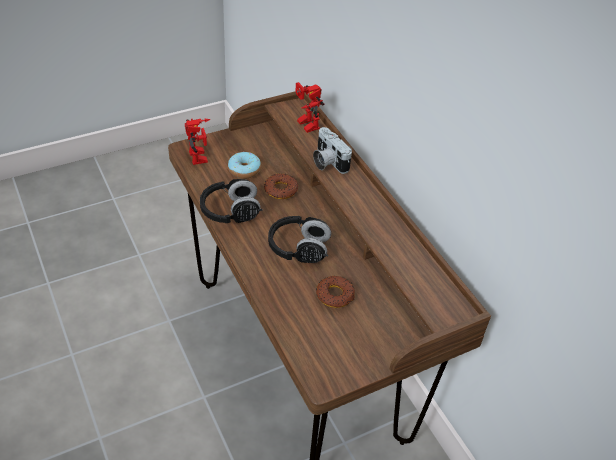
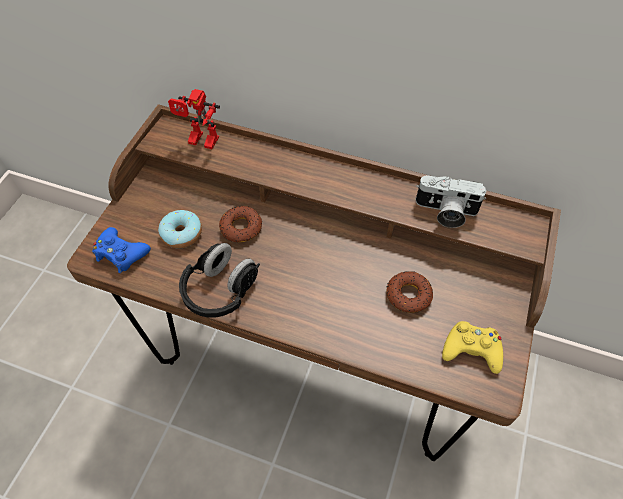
camera: 40 degrees left, 10 degrees up
(201, 157) = (121, 254): toy robot -> blue game controller
(298, 249) = (327, 276): black headphones -> none
(327, 161) = (266, 166): camera -> camera (445, 212)
(335, 351) = (471, 349): none -> yellow game controller

